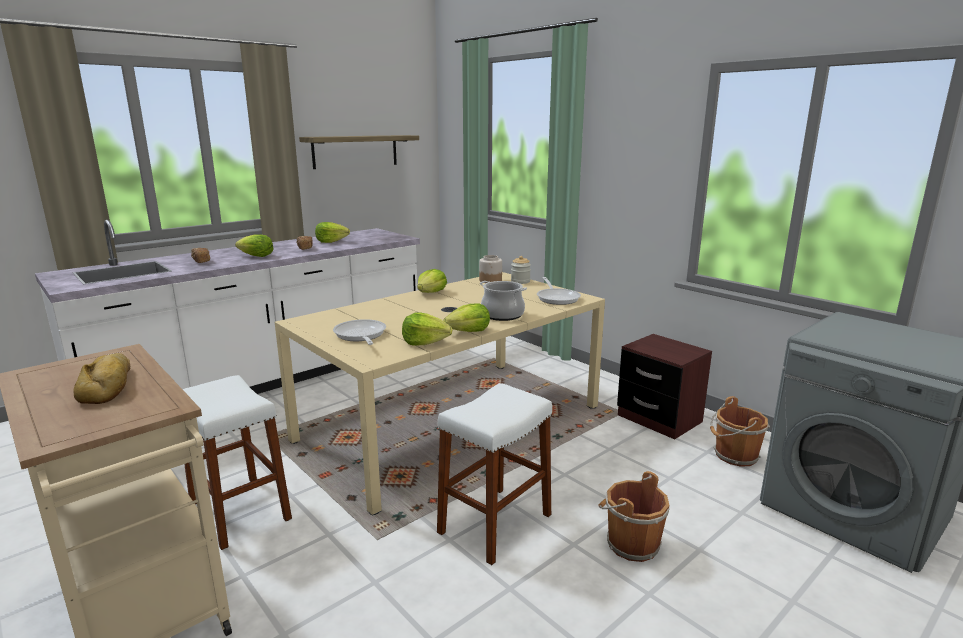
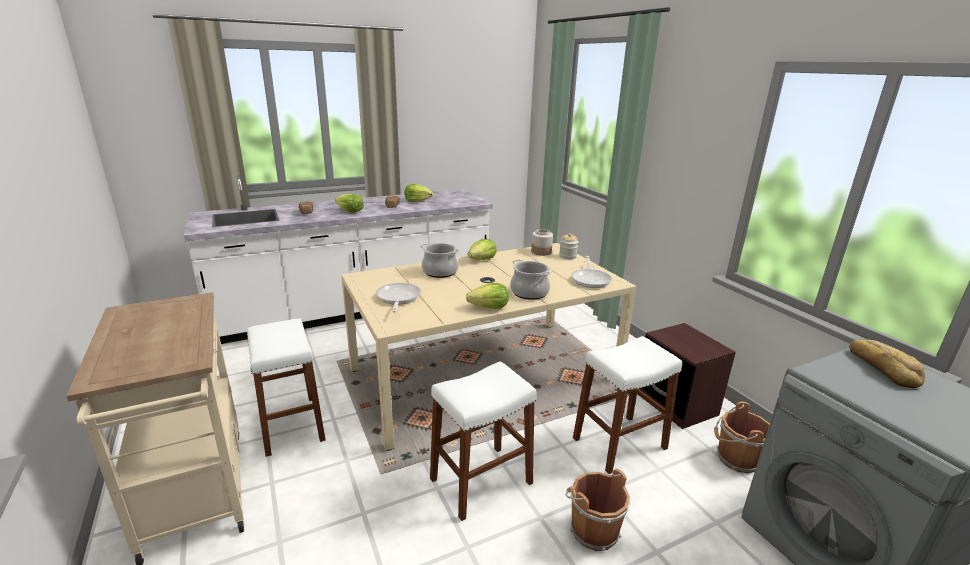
camera: 15 degrees right, 5 degrees up
(109, 385) = (166, 331): bread -> bread (883, 368)
(355, 151) = (452, 120): shelf -> none
(392, 308) = (440, 272): none -> cooking pot
(425, 342) = (446, 313): lettuce -> none
(621, 462) = (619, 443): none -> white stool

